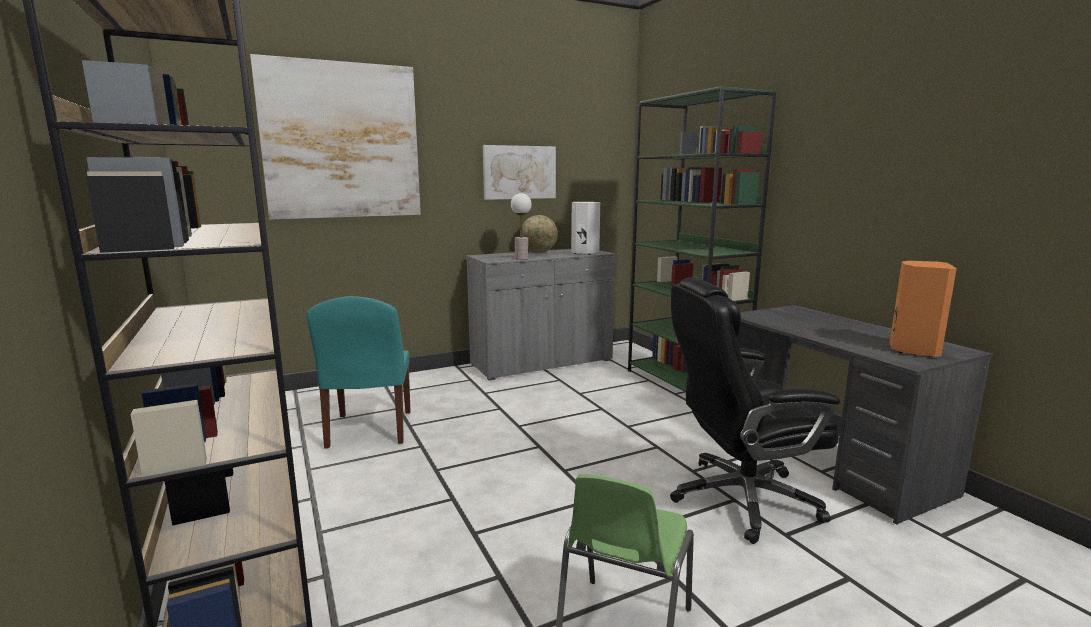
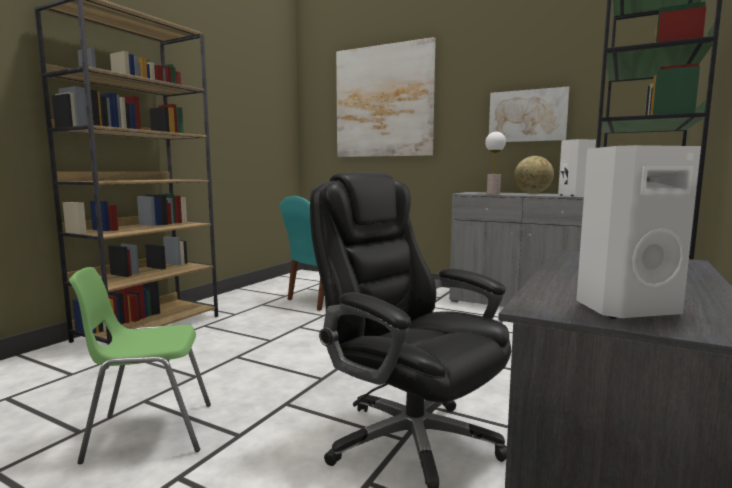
camera: 55 degrees right, 5 degrees down
(913, 350) = (623, 309): orange speaker -> white speaker

